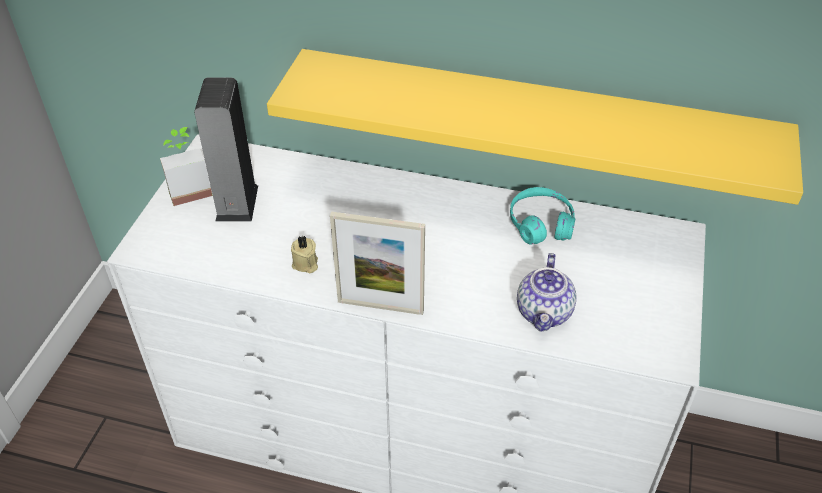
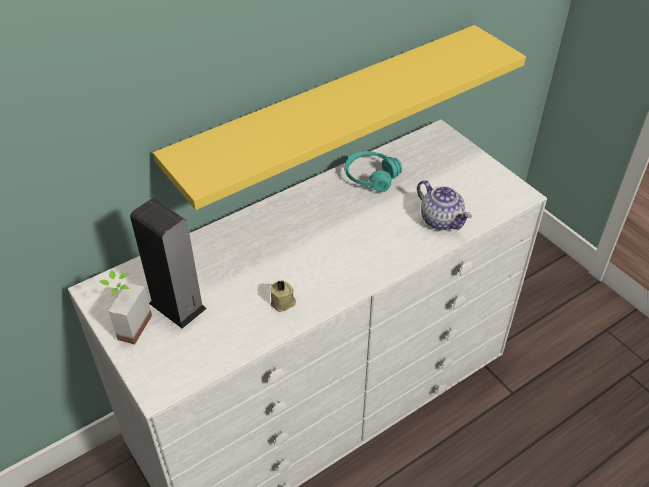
camera: 50 degrees left, 0 degrees up
(380, 306) = (362, 288): picture frame -> none

